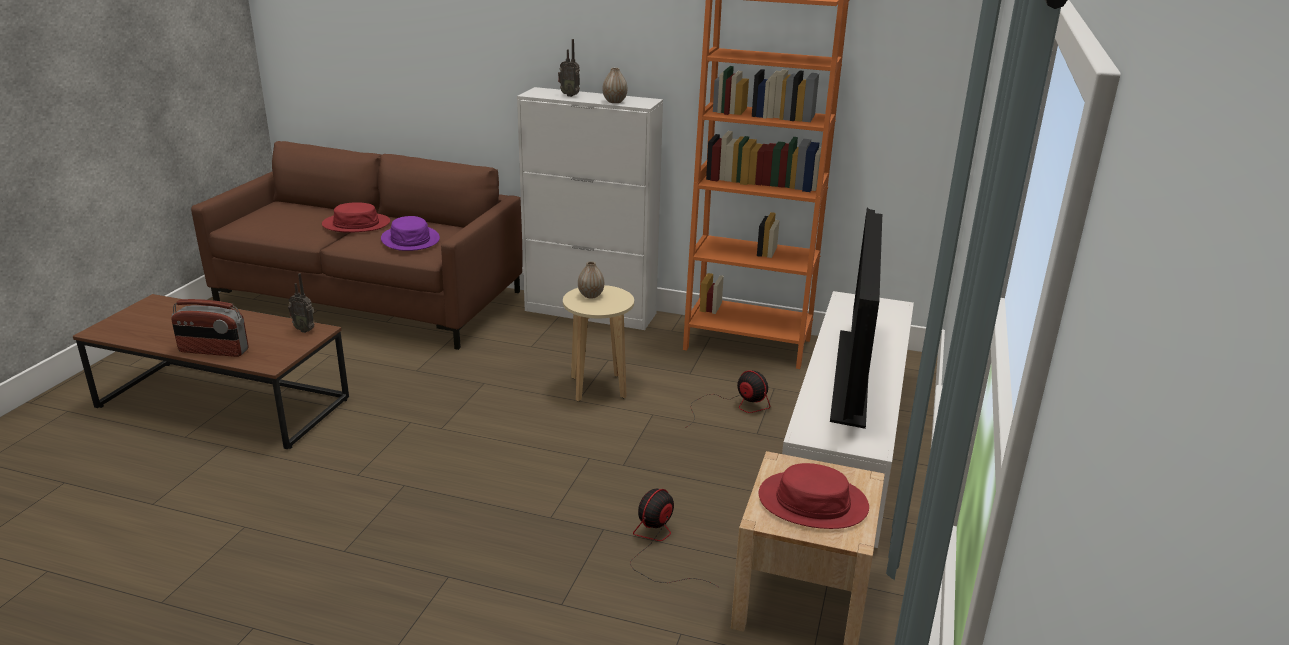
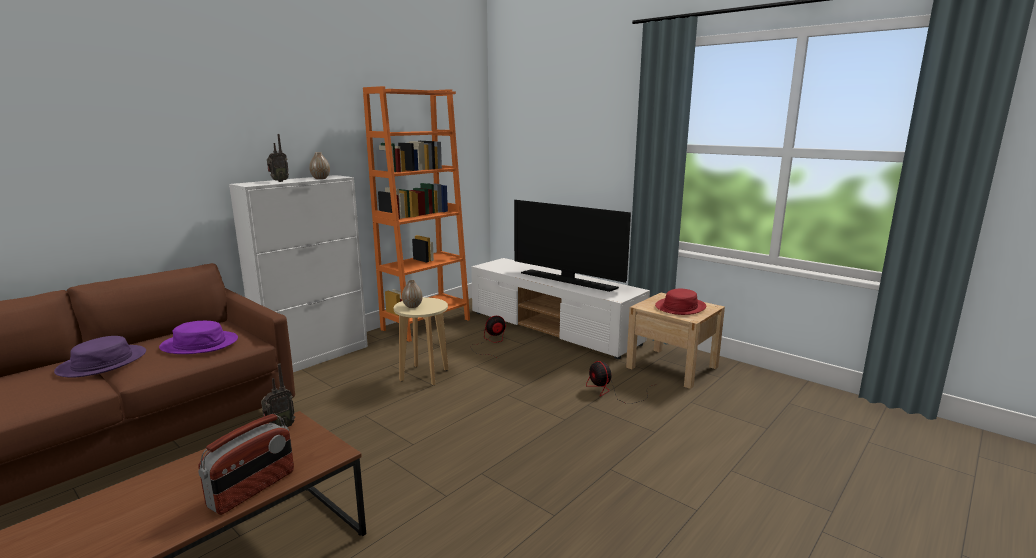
camera: 65 degrees left, 10 degrees down
(356, 224) = (102, 362): red hat -> purple hat

